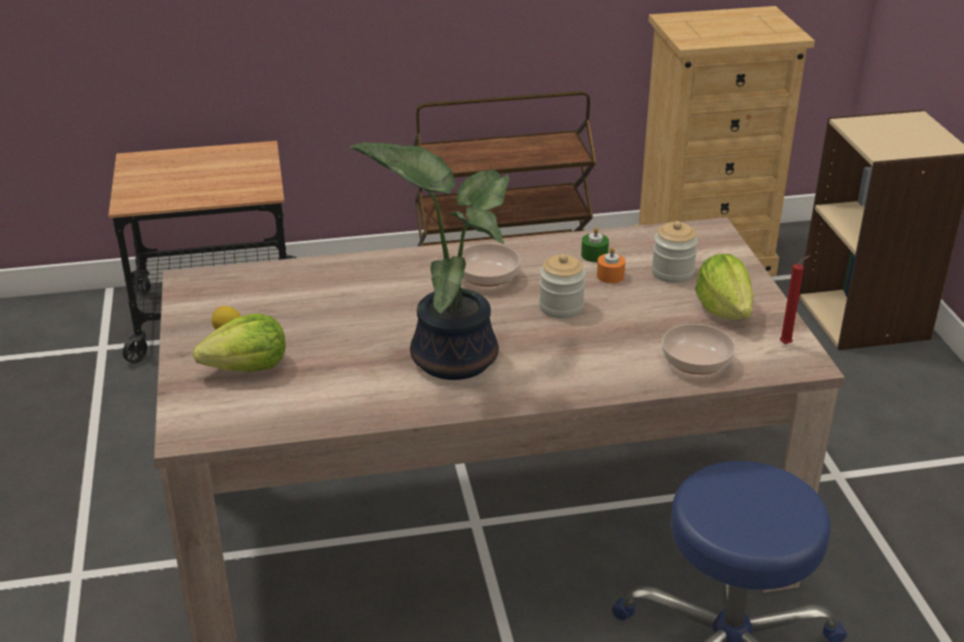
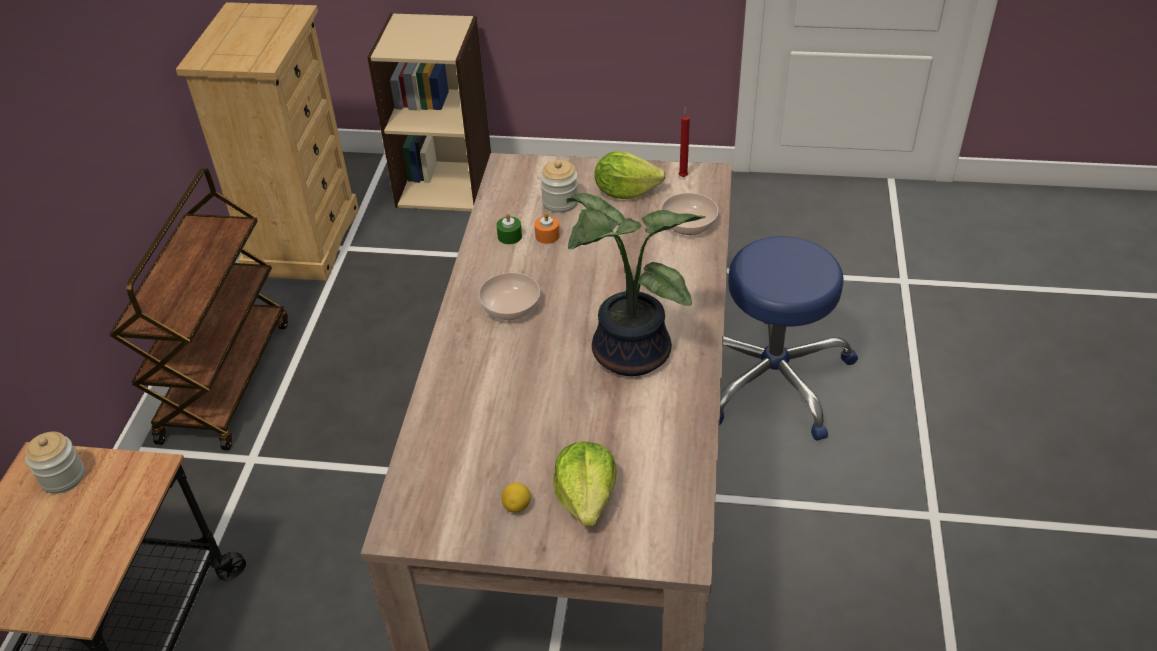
camera: 70 degrees left, 10 degrees up
(561, 307) = (581, 274): jar -> jar (63, 477)

